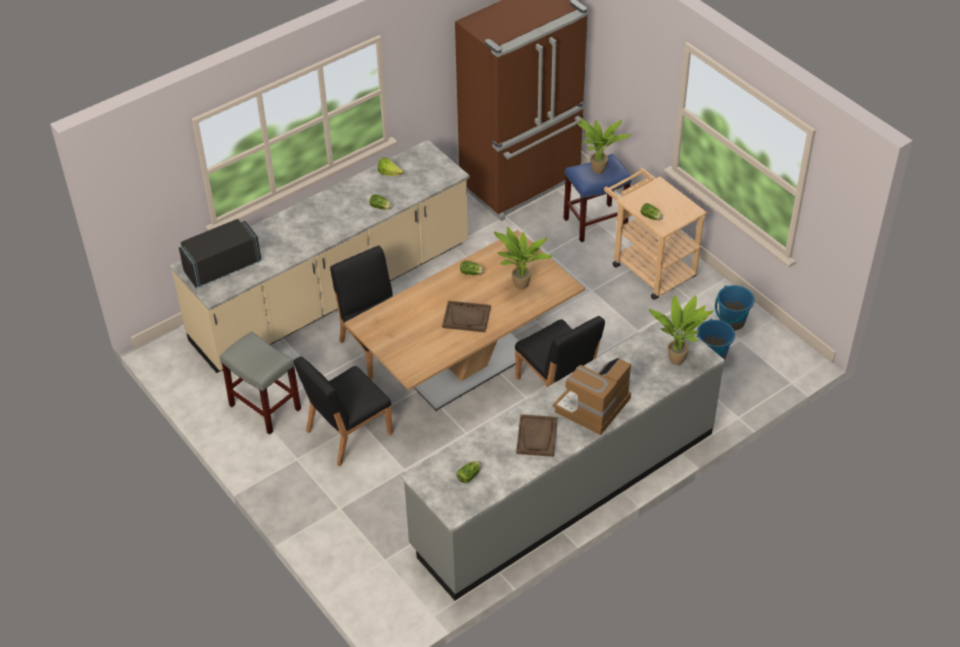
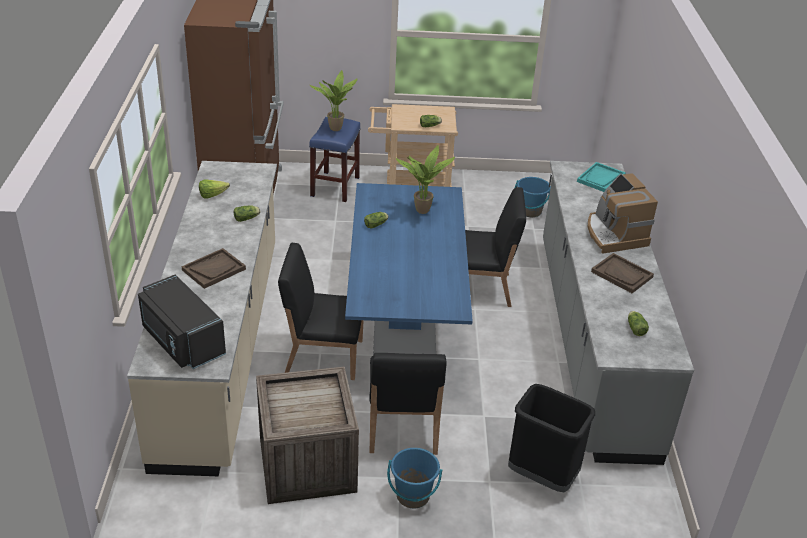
camera: 55 degrees left, 10 degrees down
(221, 266) = (181, 341): black microwave -> black microwave turned 45 degrees counterclockwise
(264, 407) = (306, 465): grey stool -> crate
(373, 535) = (543, 476): none -> black trash can
(466, 317) = (425, 251): brown tray -> brown tray (214, 269)
(467, 365) = (404, 319): beige dining table -> blue dining table
(677, 358) = (601, 179): potted plant -> turquoise tray
(731, 322) = (506, 188): blue bucket -> blue bucket (413, 496)

